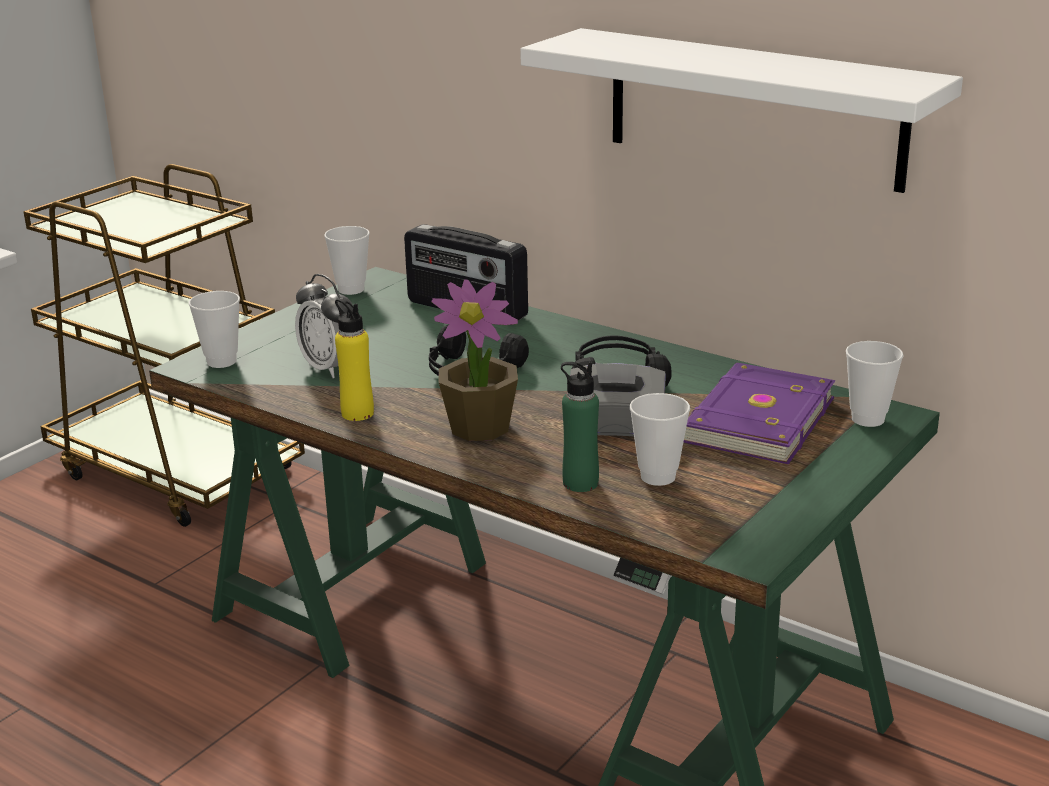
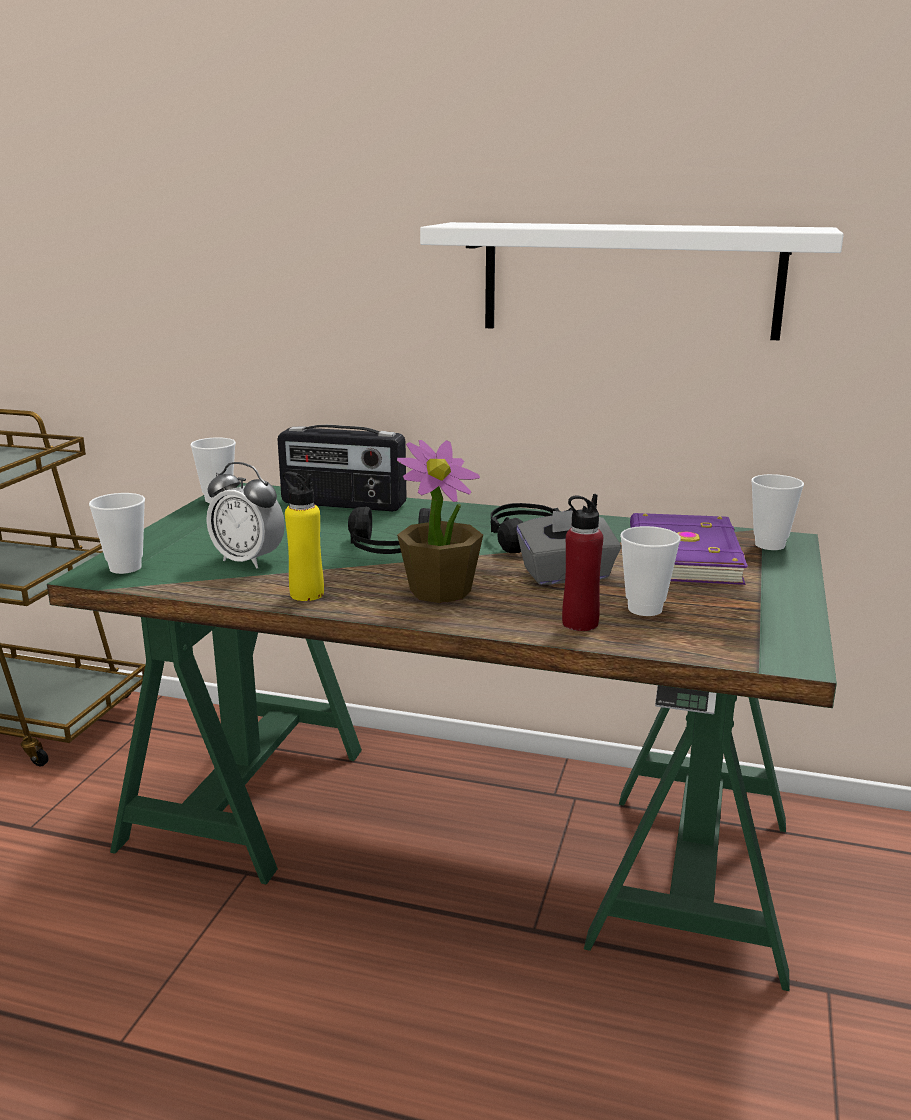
camera: 20 degrees left, 5 degrees down
(580, 483) = (580, 623): green bottle -> red bottle

